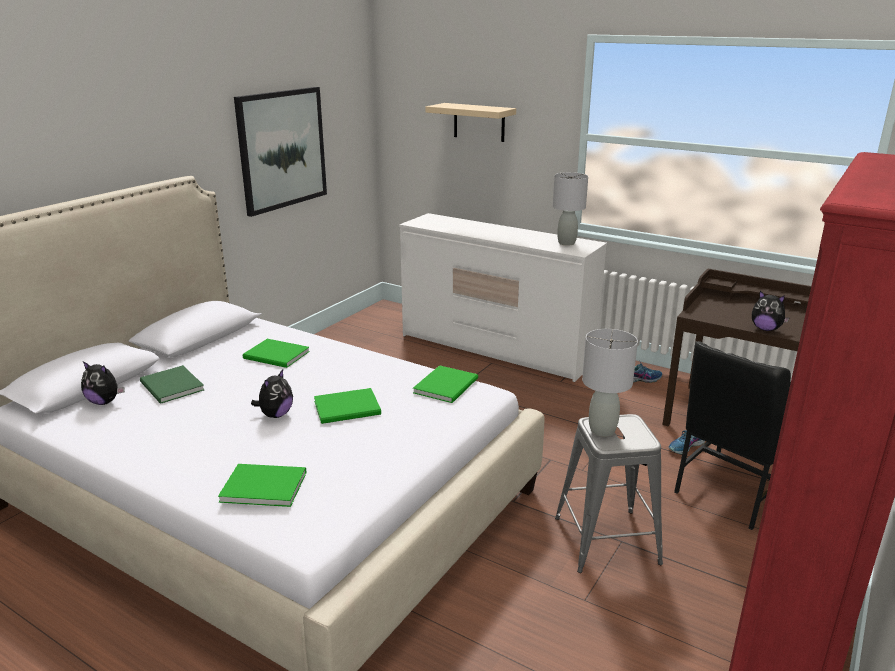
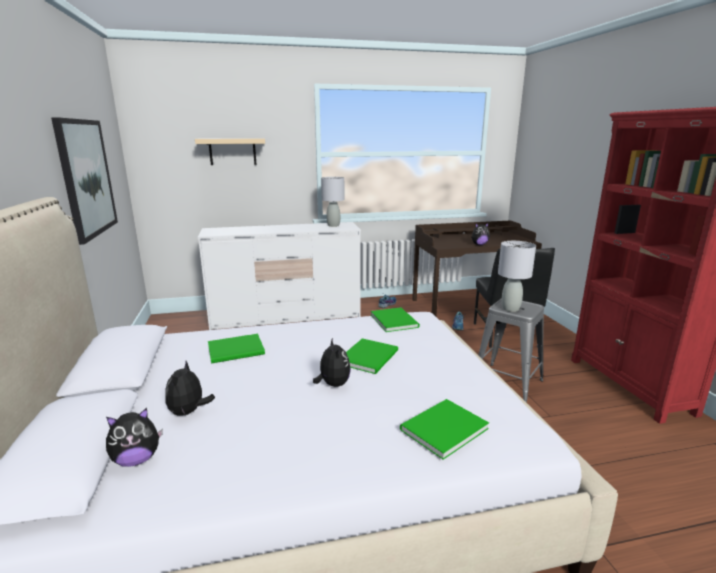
camera: 45 degrees left, 5 degrees down
(171, 387) = (189, 412): green book -> plush toy

